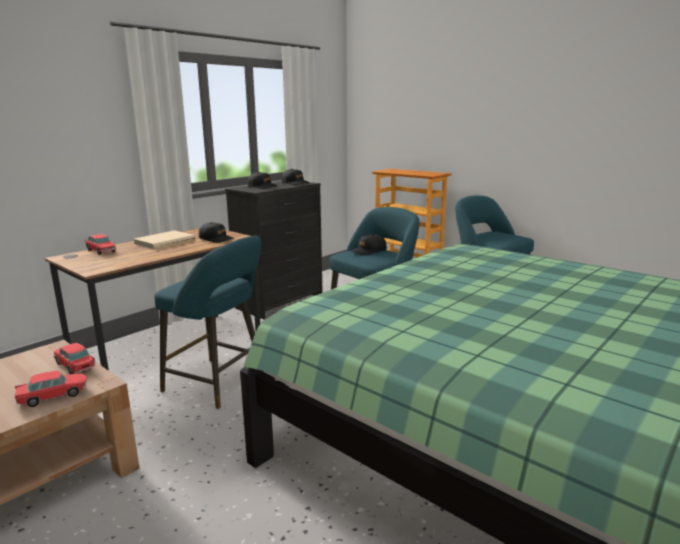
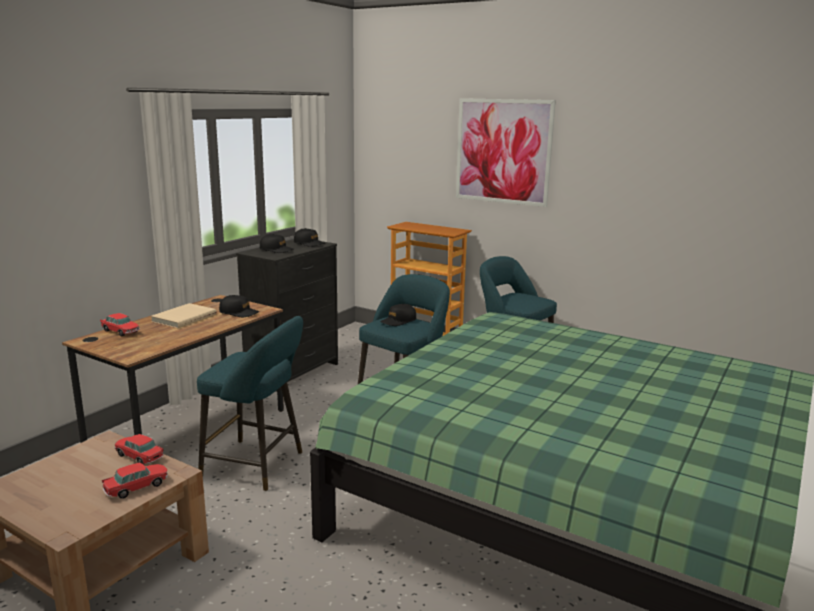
camera: 10 degrees left, 0 degrees up
(483, 93) = (503, 151): none -> picture

